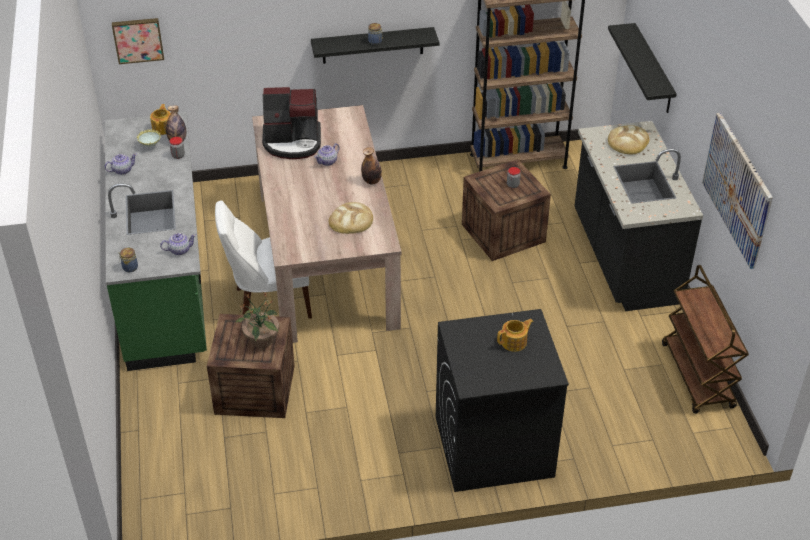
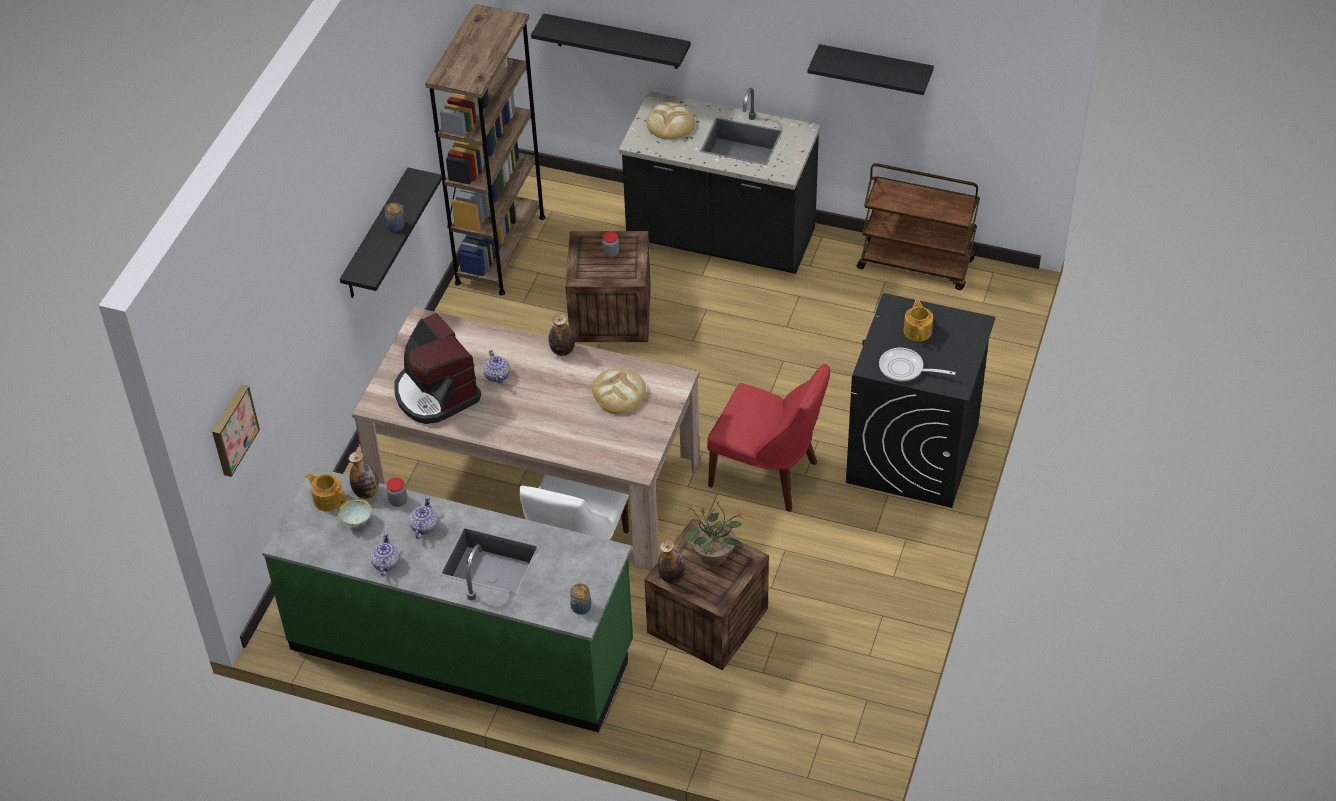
camera: 60 degrees left, 5 degrees up
(179, 250) = (581, 553): teapot -> teapot (424, 527)
(229, 326) = (672, 577): none -> bottle
(292, 142) = (435, 393): coffee machine -> coffee machine turned 120 degrees clockwise
(412, 371) = (768, 475): none -> red chair
(466, 349) = (905, 369): none -> frying pan
(737, 189) = (875, 69): picture -> black shelf

